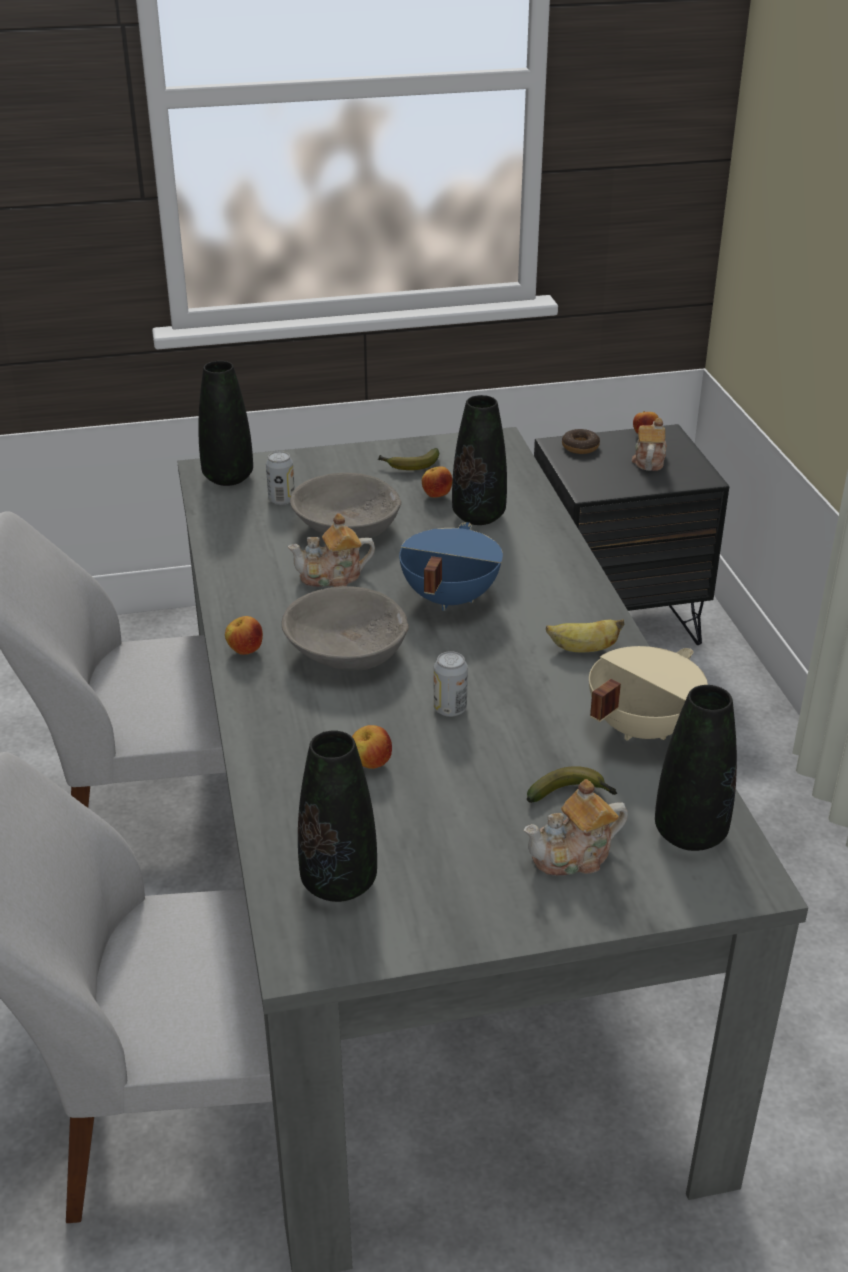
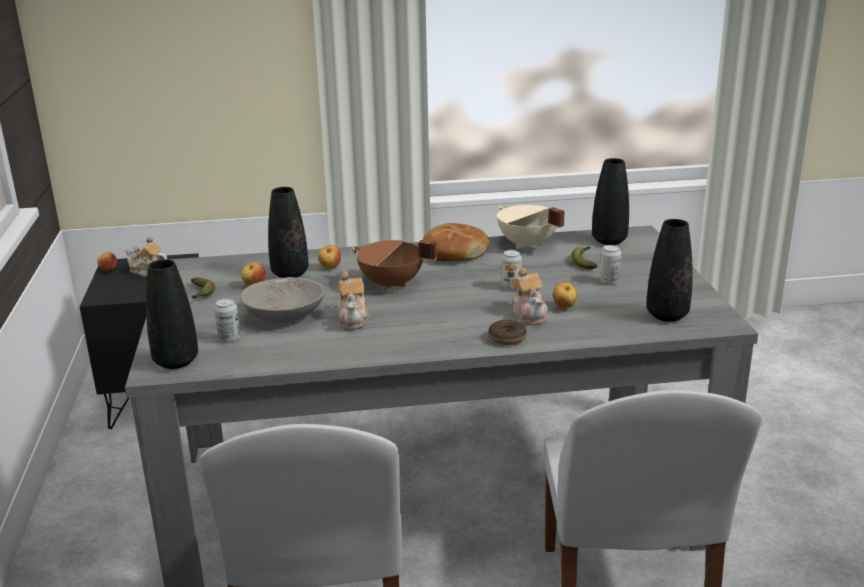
camera: 85 degrees left, 10 degrees down
(245, 651) = (443, 346): apple -> apple (330, 268)
(346, 651) = (447, 314): grey bowl -> none
(447, 598) = (391, 285): blue cooking pot -> brown cooking pot
(482, 821) = (609, 281): none -> can
(574, 856) = (631, 263): teapot -> teapot (529, 314)
(580, 447) = (108, 291): donut -> donut (507, 338)
(583, 649) = (454, 253): banana -> bread

